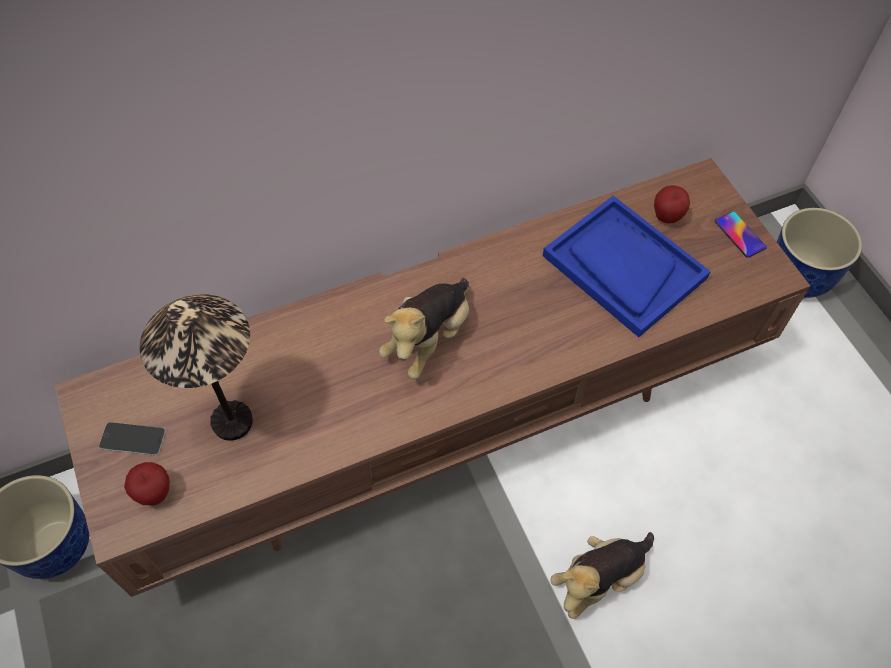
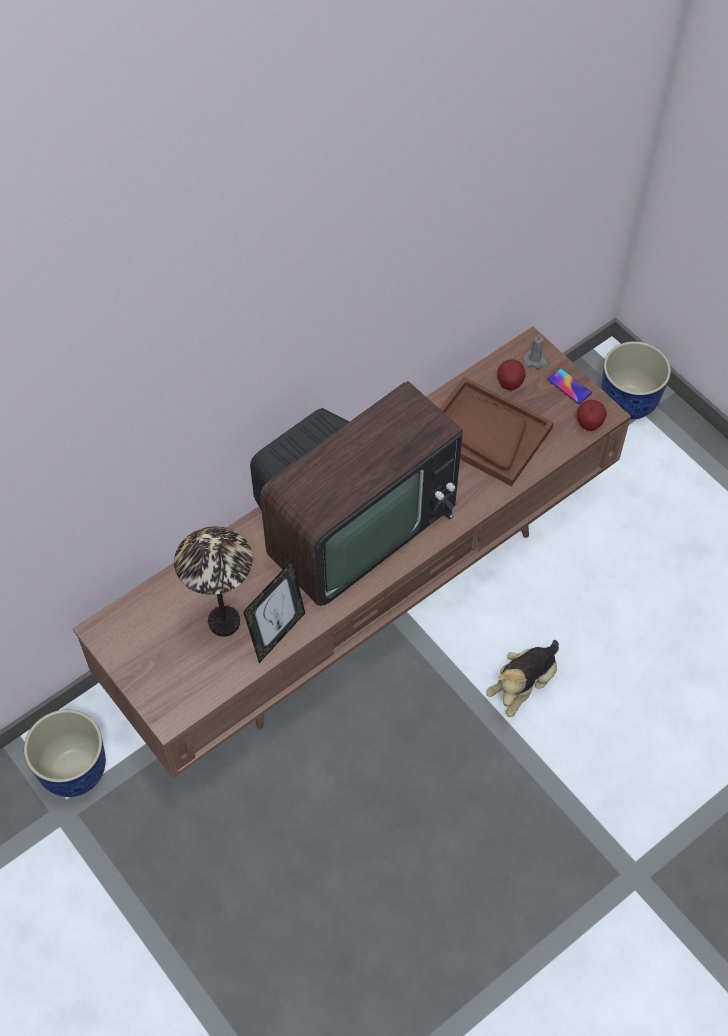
camera: 15 degrees left, 0 degrees up
(132, 439) = (152, 653): phone -> none
(155, 493) = (186, 687): apple -> apple (589, 425)
(291, 454) = (277, 634): none -> picture frame
(429, 338) = (352, 524): plush toy -> television
(623, 267) = (486, 433): blue tray -> brown tray
(706, 197) = (536, 361): none -> grey candle

